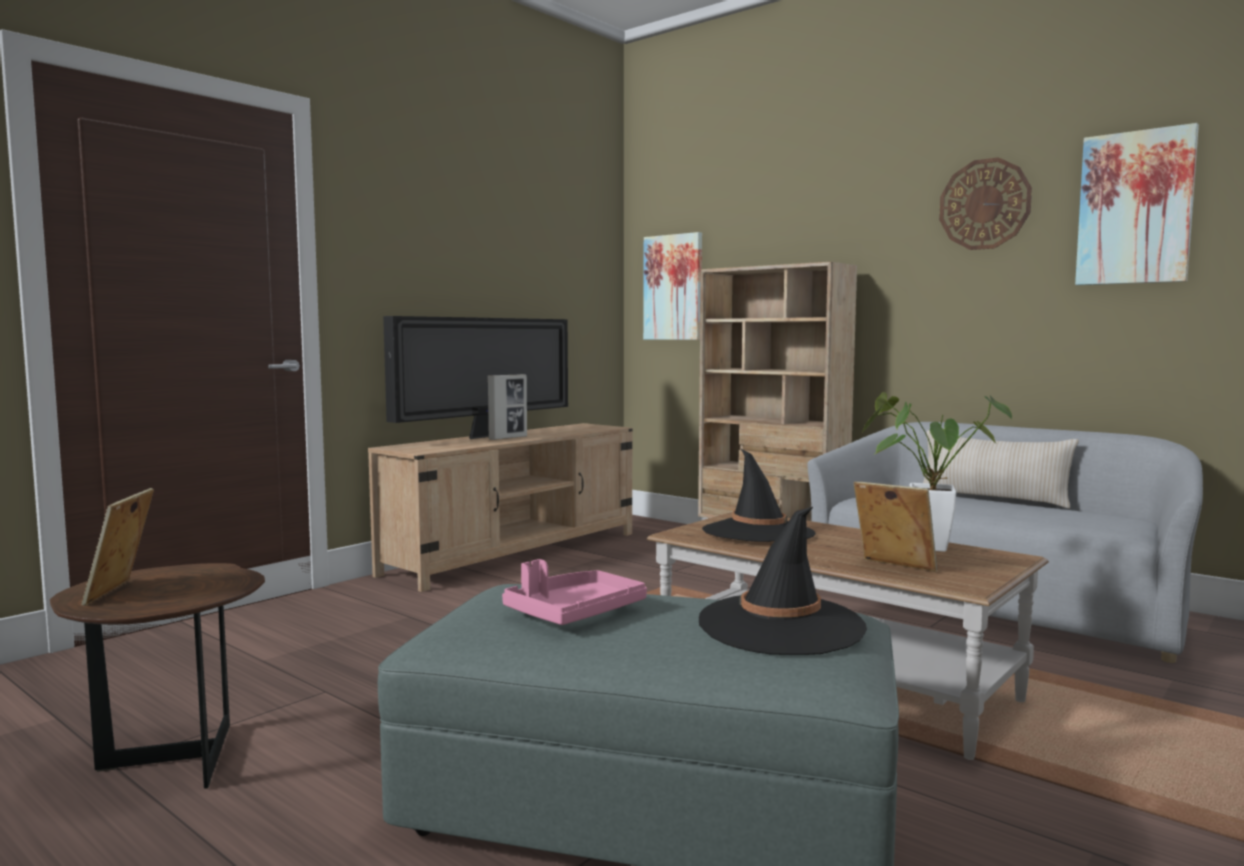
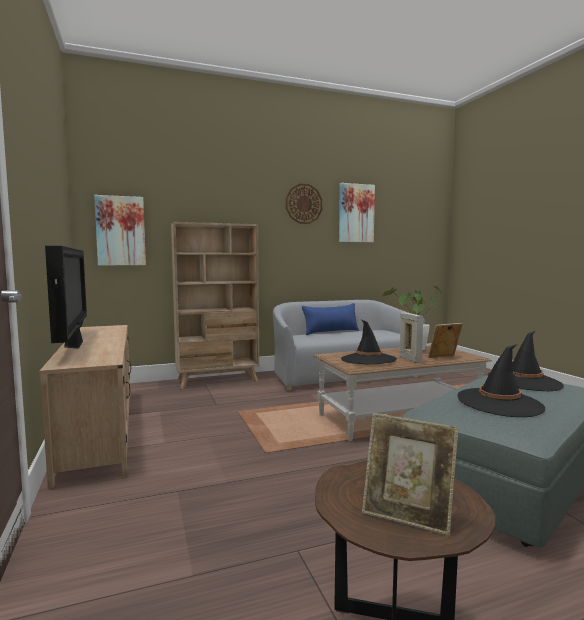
camera: 60 degrees left, 0 degrees up
(508, 438) = (101, 343): picture frame -> picture frame (410, 359)
(574, 613) = (499, 403): pink tray -> black hat
(993, 499) = (331, 332): beige pillow -> blue pillow

